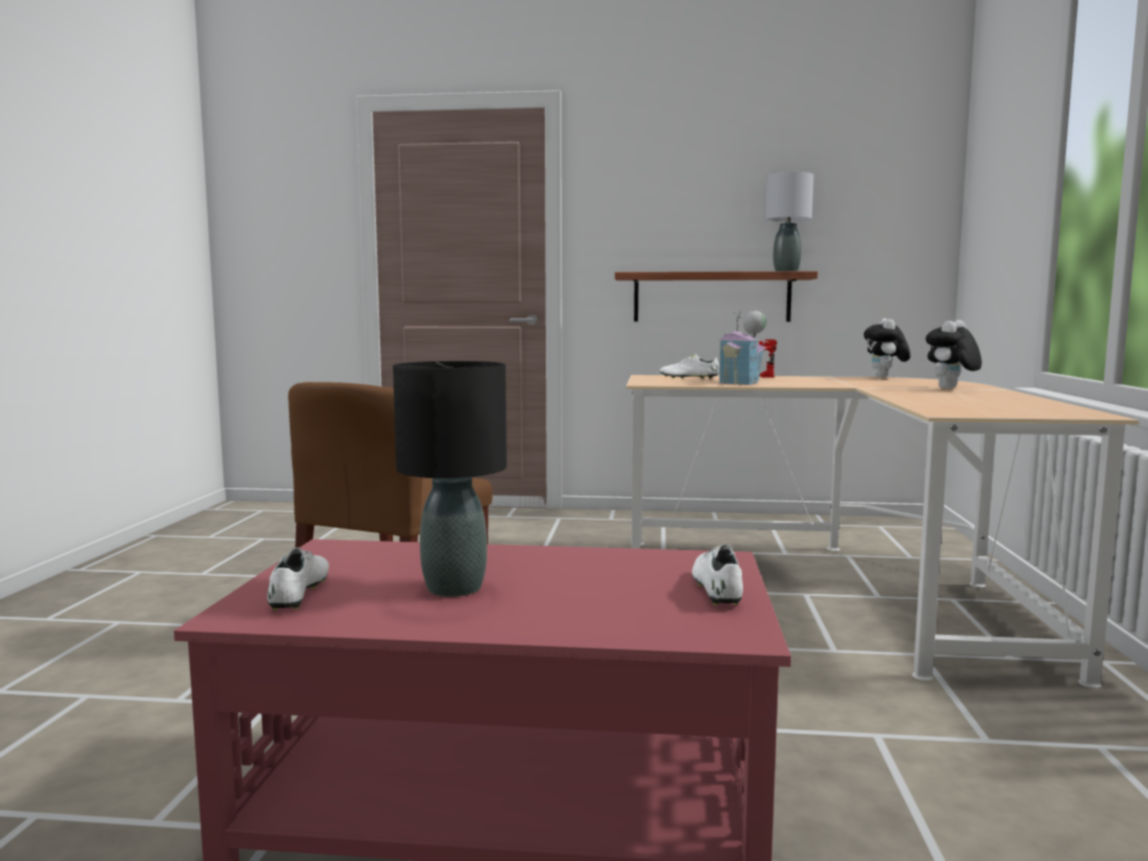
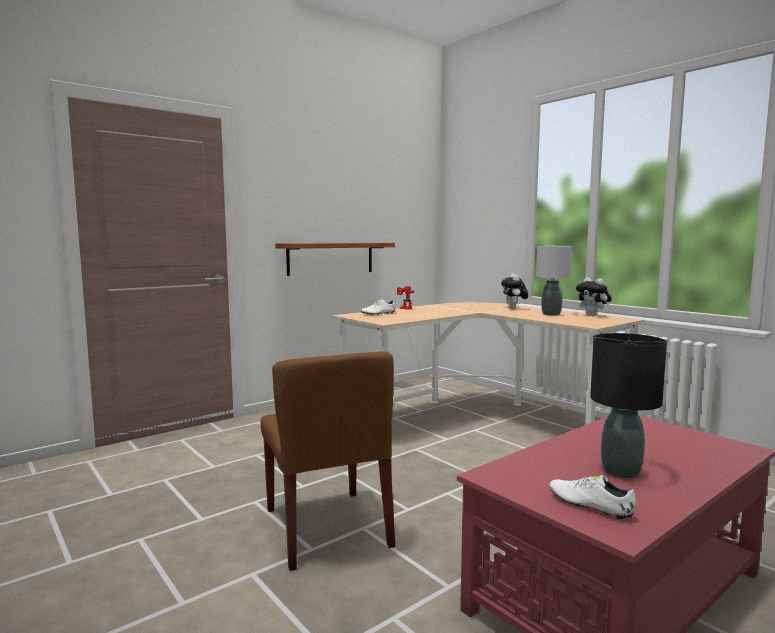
camera: 45 degrees left, 0 degrees up
(717, 589) = (676, 432): white shoe -> none
(743, 382) = (420, 314): toy house -> none
(786, 271) = (375, 242): grey table lamp -> grey table lamp (551, 314)
(885, 377) = (454, 303): plush toy -> plush toy (593, 315)

